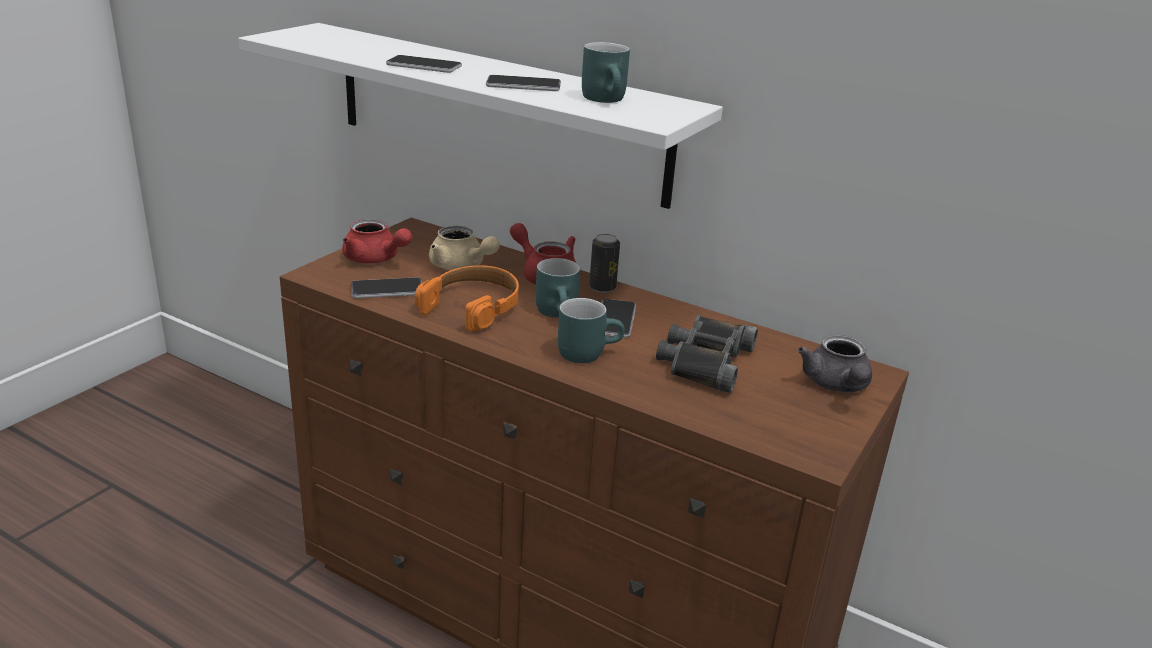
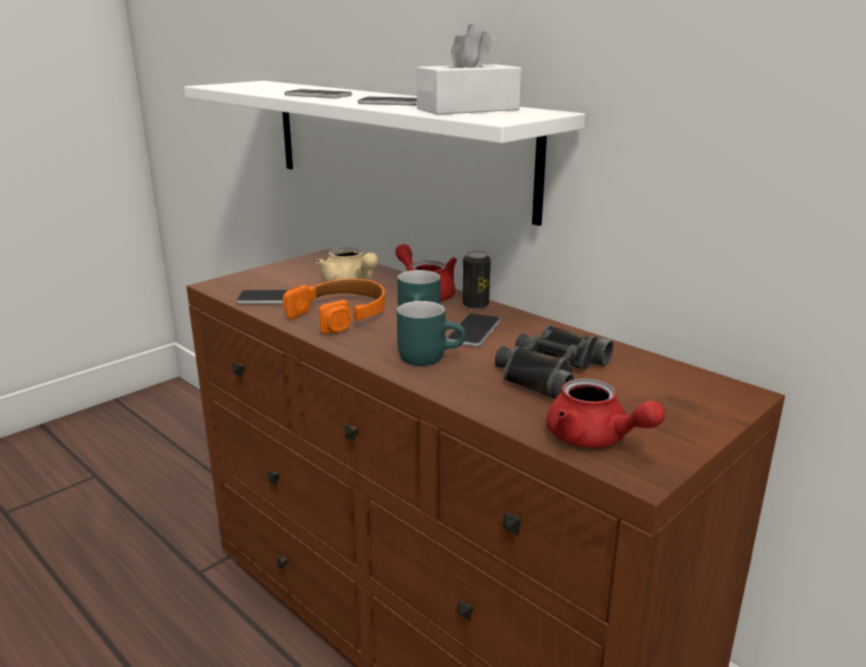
camera: 15 degrees right, 5 degrees down
(375, 259) = (277, 276): red teapot -> red teapot (594, 439)
(608, 100) = (468, 109): turquoise mug -> white tissue box
(837, 385) = (691, 403): grey teapot -> none

